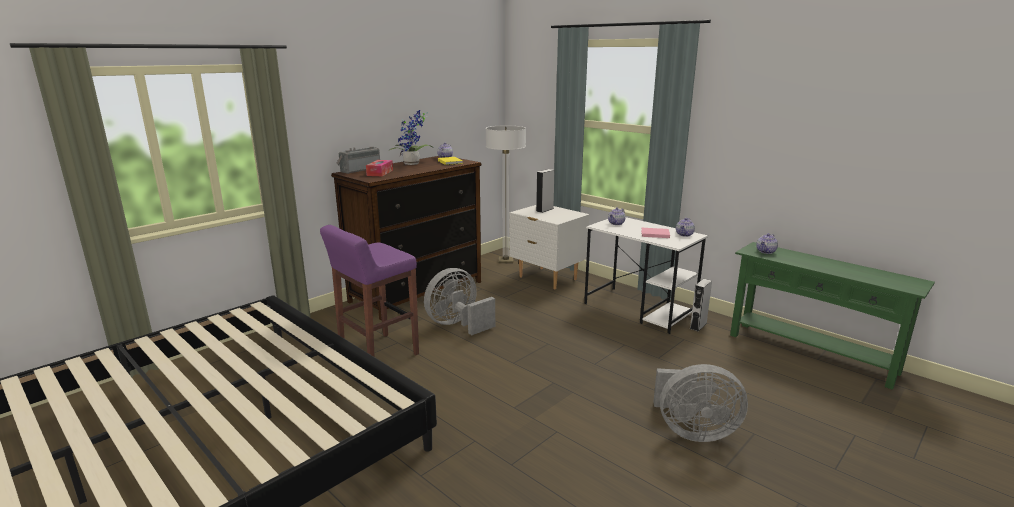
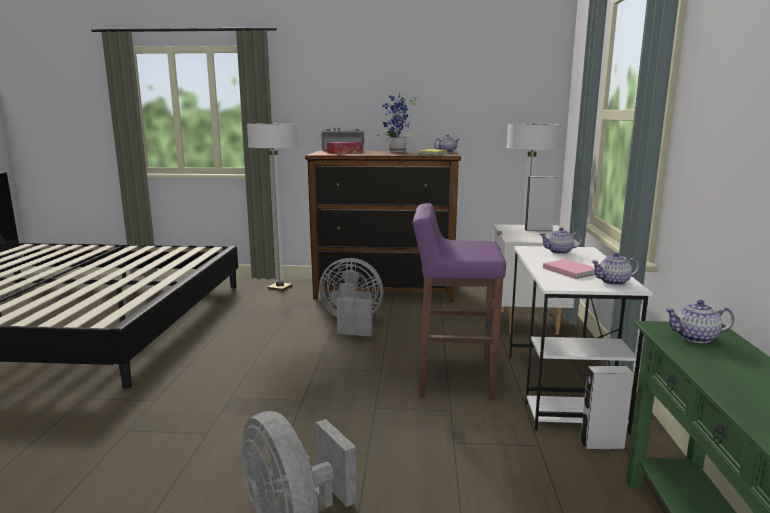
camera: 50 degrees right, 5 degrees down
(325, 323) = (280, 287): none -> floor lamp
(377, 354) = (256, 317): purple stool -> purple stool (453, 379)

